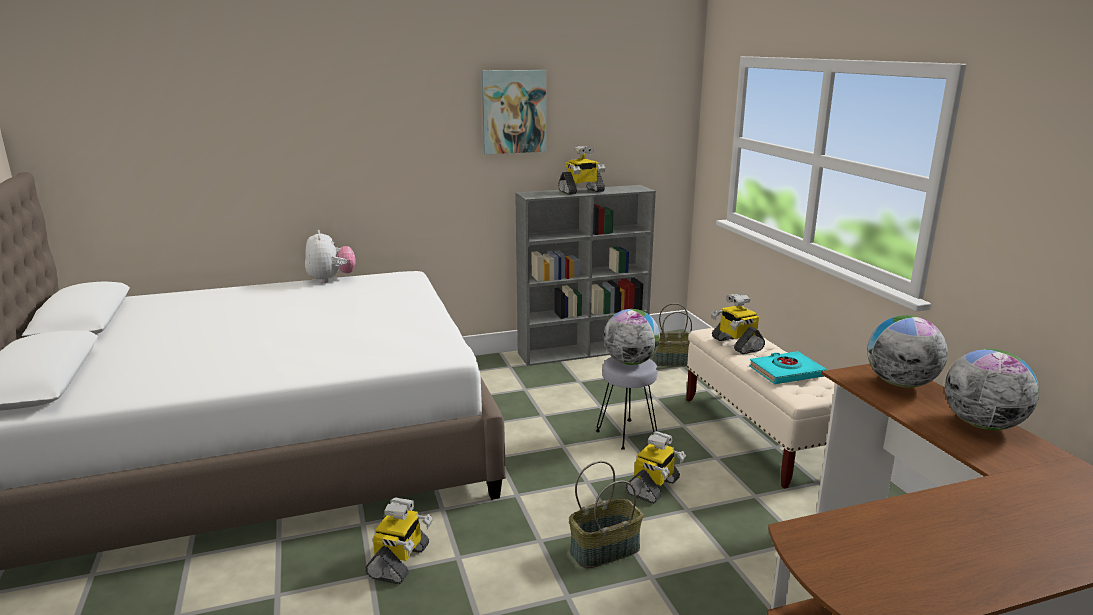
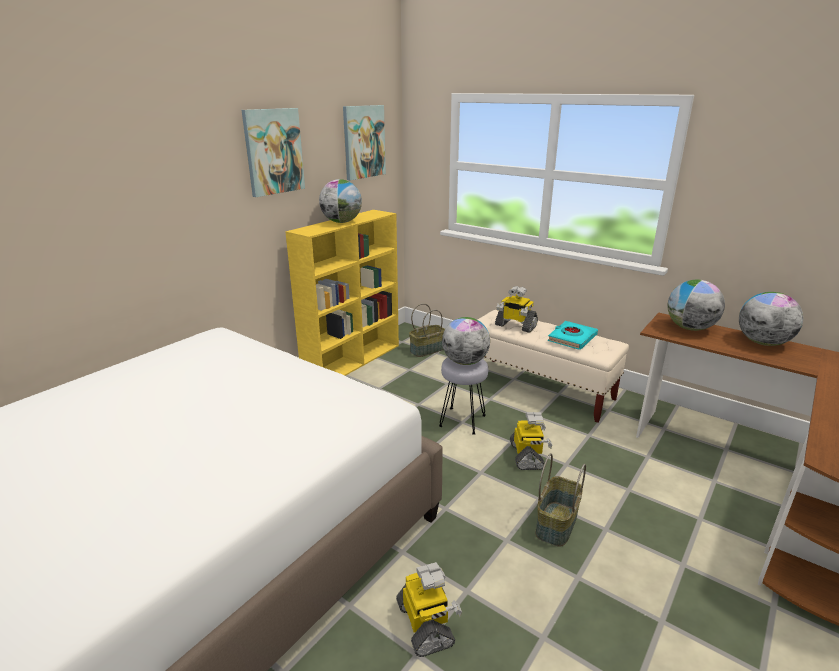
camera: 35 degrees left, 5 degrees up
(331, 280) = (136, 361): plush toy -> none
(581, 191) = (341, 222): toy robot -> globe
(584, 351) = (353, 361): grey bookcase -> yellow bookcase
(636, 108) = (363, 142): none -> picture

